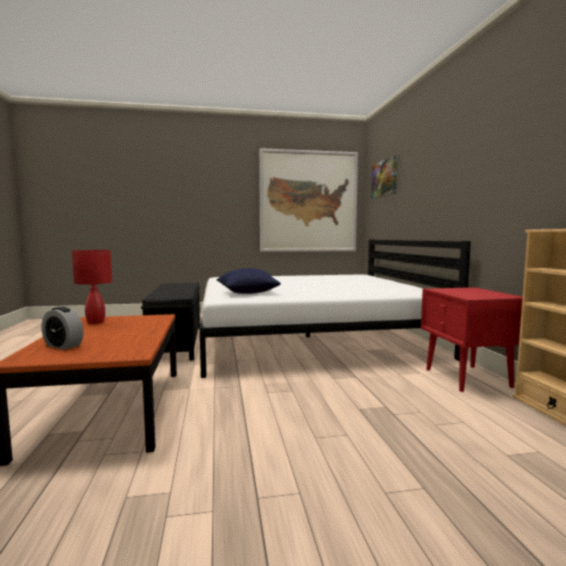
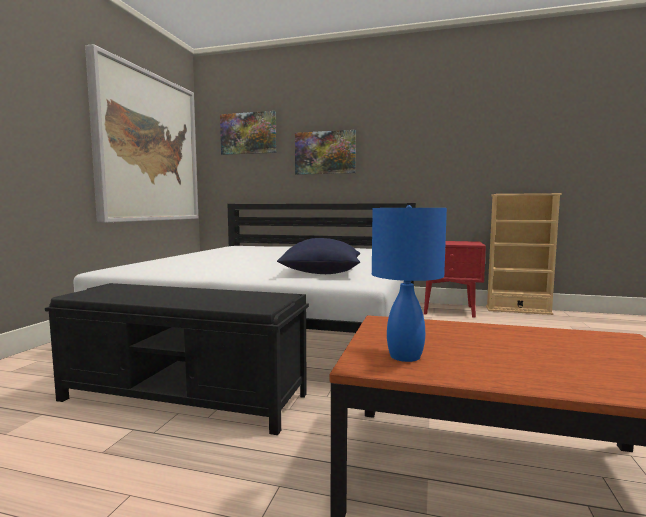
camera: 65 degrees left, 0 degrees up
(63, 346) = (602, 373): alarm clock -> none
(95, 322) = (404, 356): red table lamp -> blue table lamp
(420, 189) = (325, 153): none -> picture

